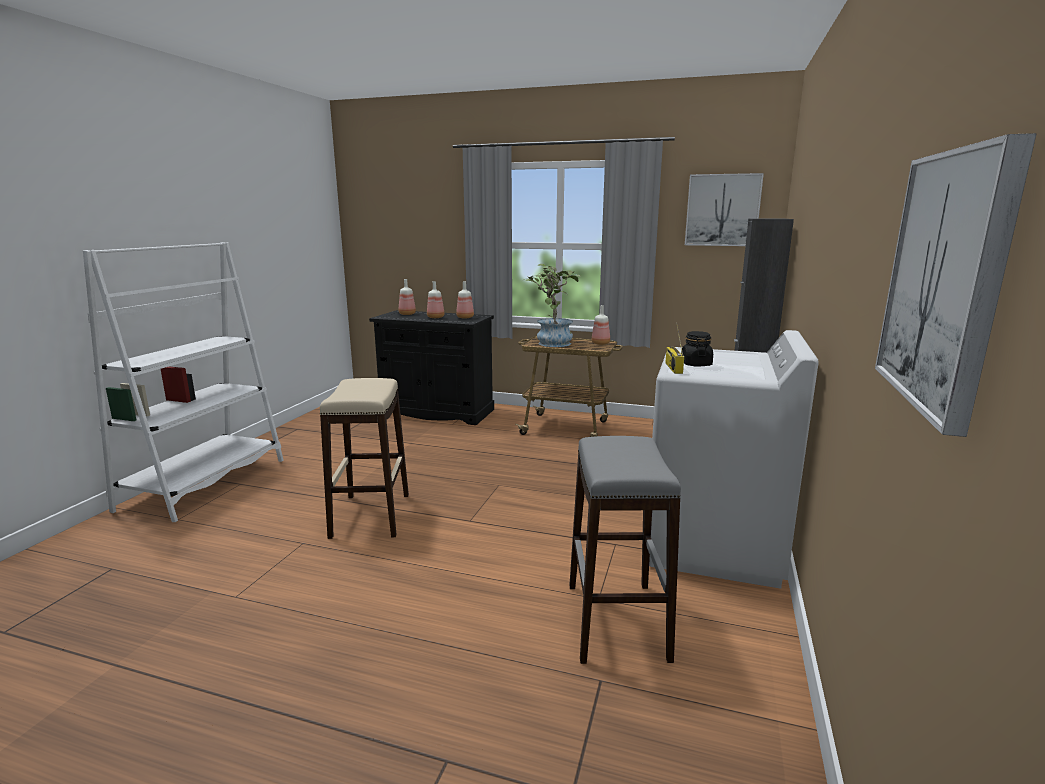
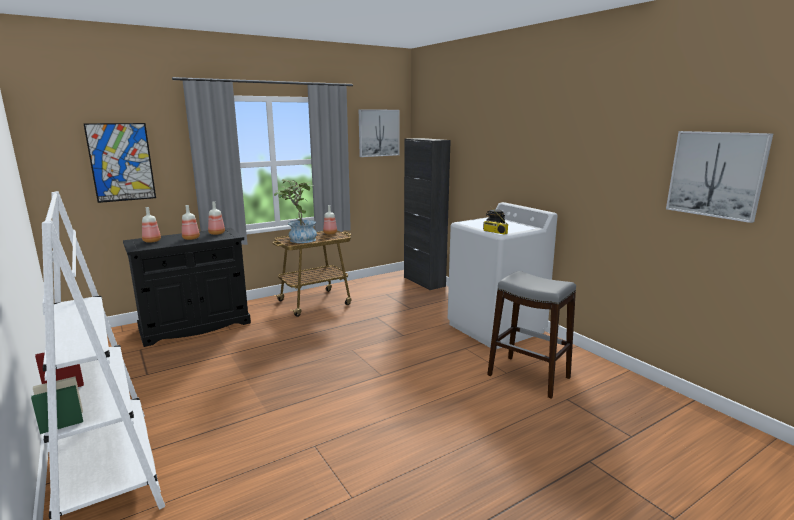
camera: 50 degrees left, 0 degrees up
(370, 515) = (317, 405): beige stool -> none
(411, 234) = (121, 162): none -> picture

